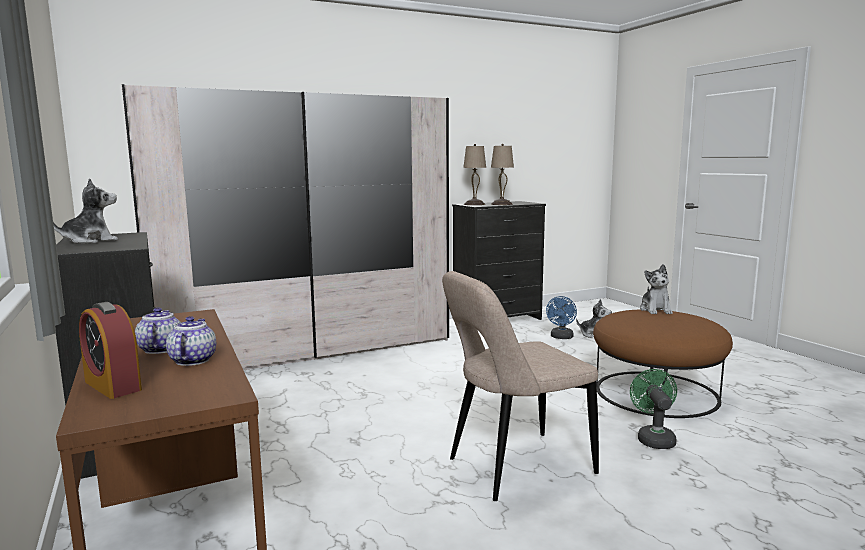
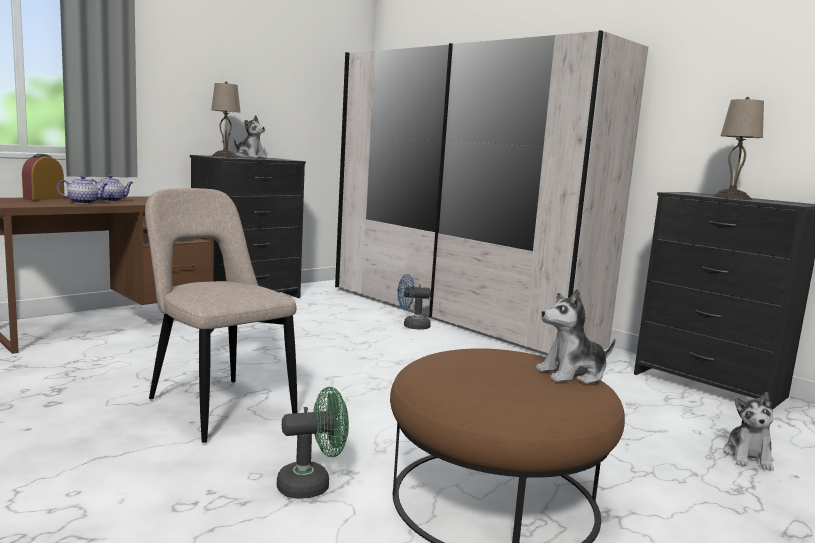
camera: 70 degrees right, 0 degrees up
(474, 204) = (698, 193): beige table lamp -> beige table lamp (224, 157)
(561, 337) = (687, 429): blue fan -> blue fan (411, 326)

